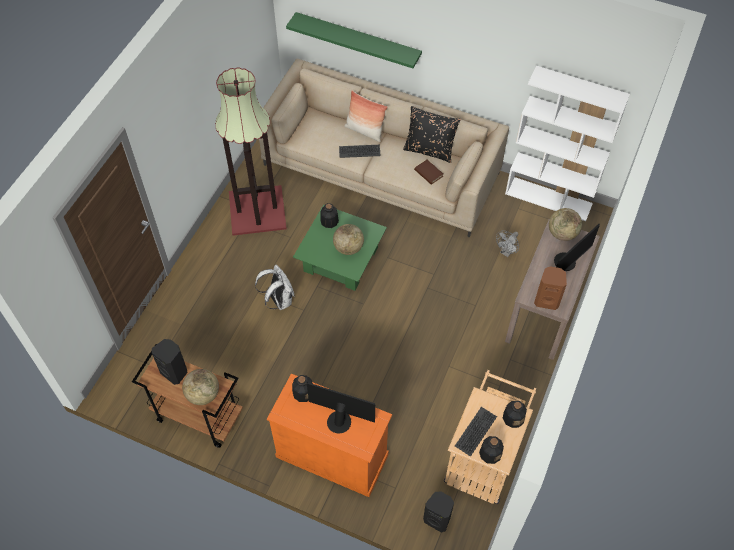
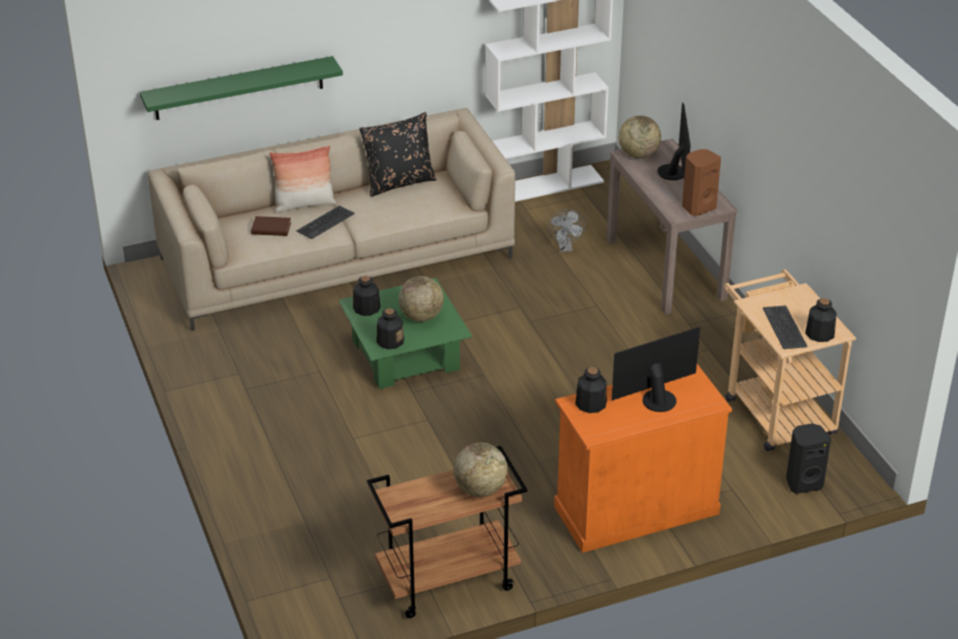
camera: 45 degrees left, 20 degrees down
(175, 372) = (420, 494): black speaker -> none
(258, 210) = (245, 371): floor lamp -> none
(279, 300) = (388, 429): white backpack -> none
(428, 173) = (426, 199): brown book -> brown book (271, 228)
(513, 417) = (799, 298): bottle -> bottle (390, 341)

